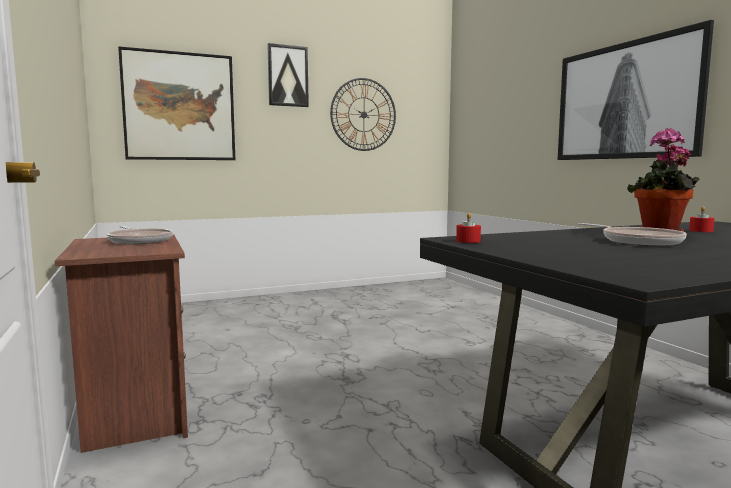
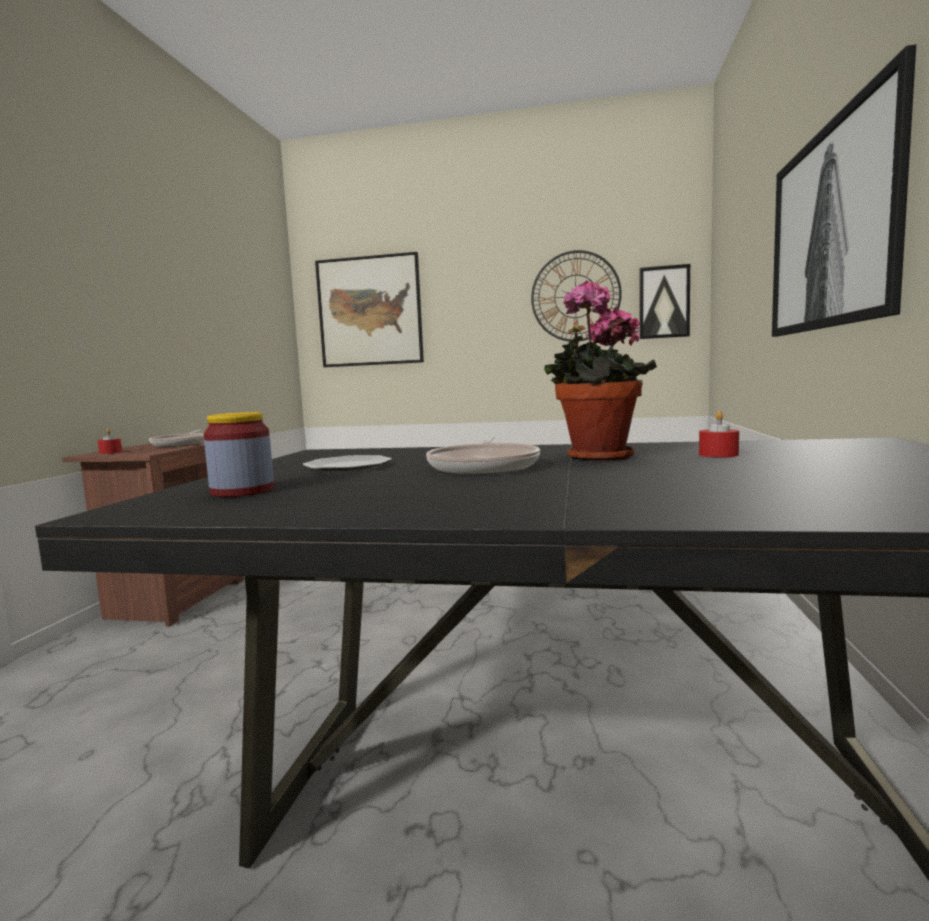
camera: 35 degrees right, 0 degrees up
(287, 76) = (479, 263): picture -> picture (664, 302)
(468, 241) = (312, 455): red candle -> red candle (110, 452)
(560, 246) = (347, 467): none -> plate
(612, 263) = (242, 491): none -> jar

